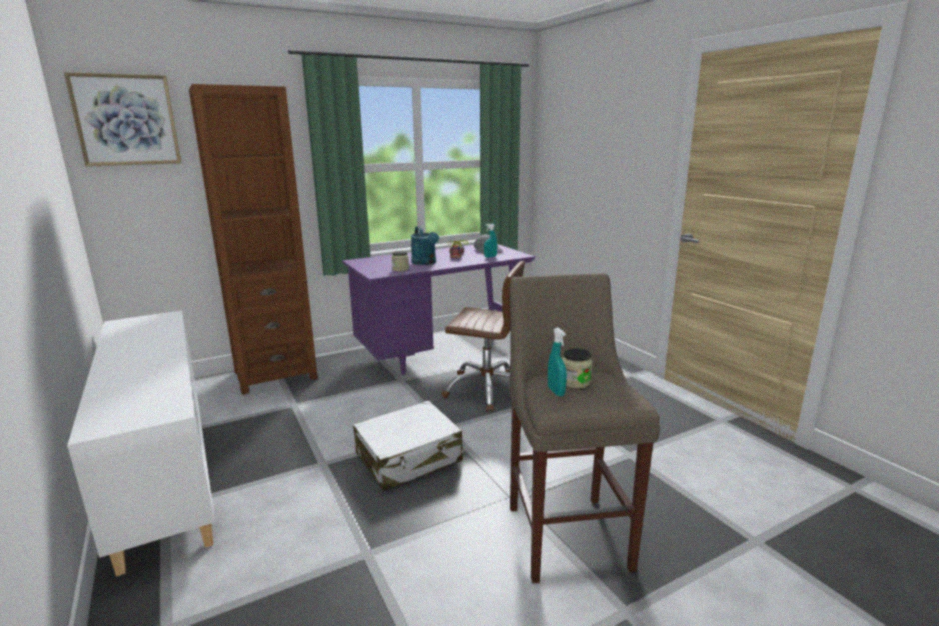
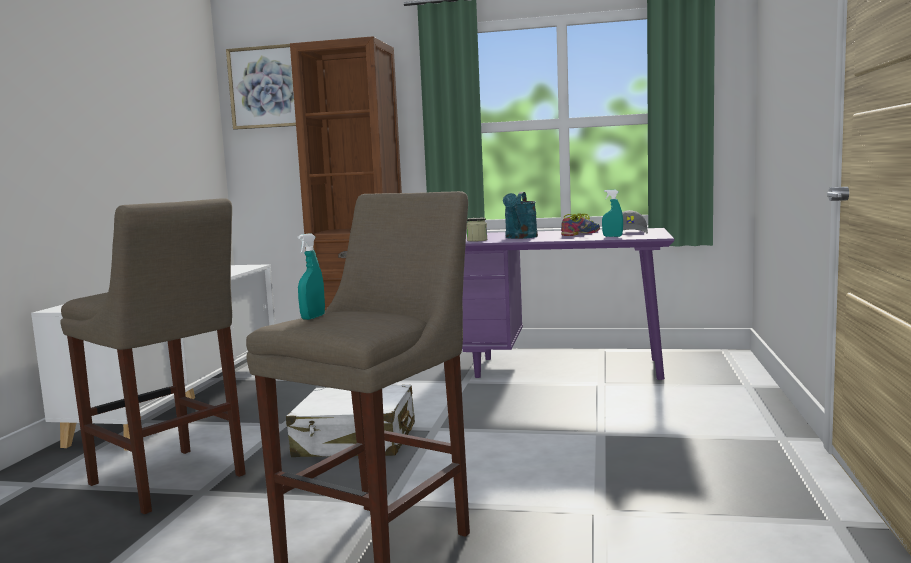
camera: 40 degrees right, 10 degrees down
(319, 557) = (170, 481): none -> beige stool
(487, 389) = (541, 408): brown office chair -> none
(575, 382) = (352, 315): jar -> none

